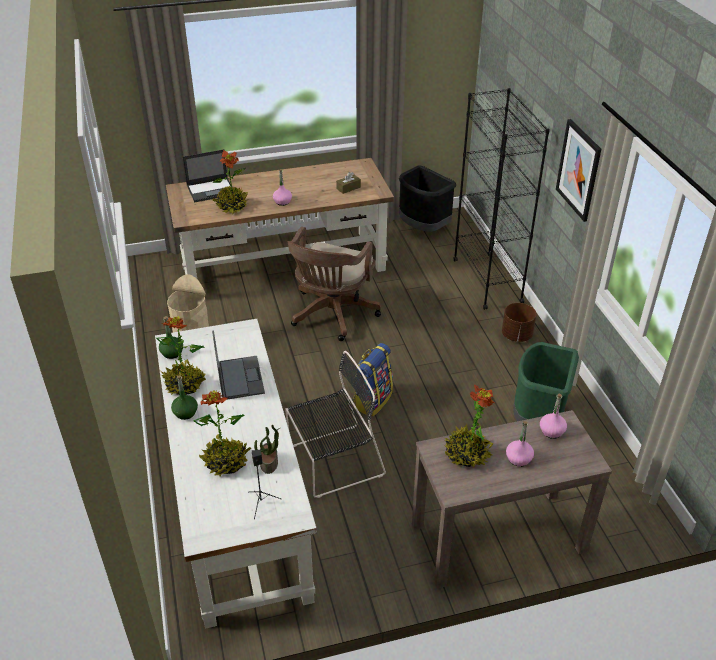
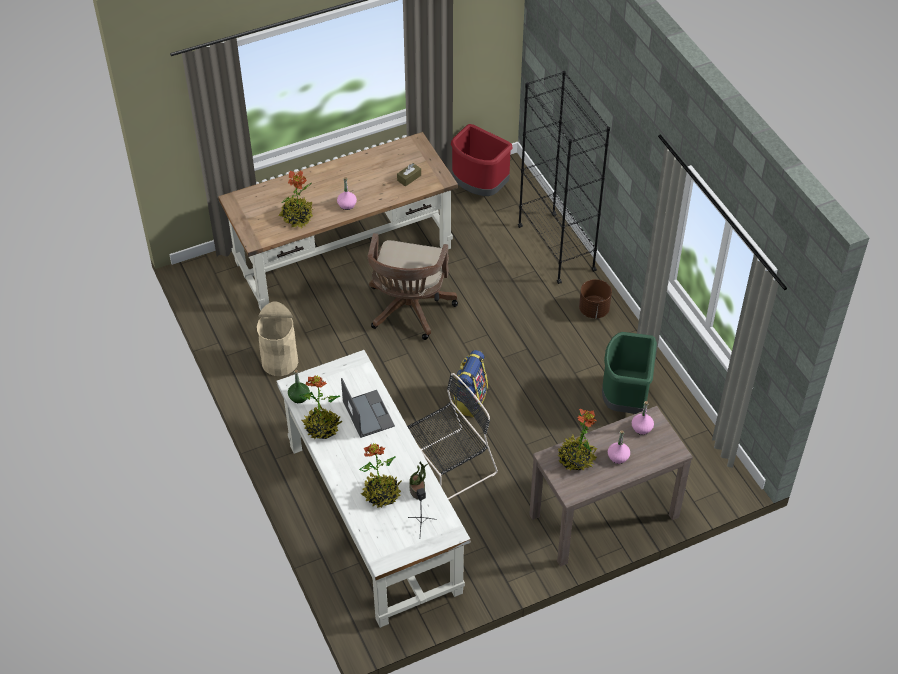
camera: 10 degrees left, 10 degrees up
(185, 412) = (332, 454): green bottle -> none
(211, 190) = (269, 198): laptop -> none
(423, 229) = (479, 188): black trash can -> red trash can
(579, 170) = (641, 171): picture -> none

